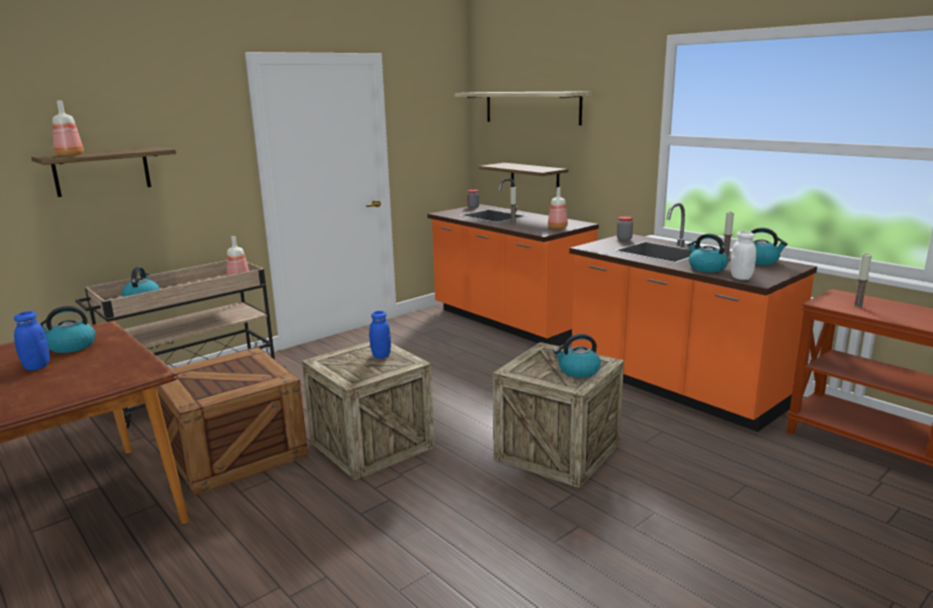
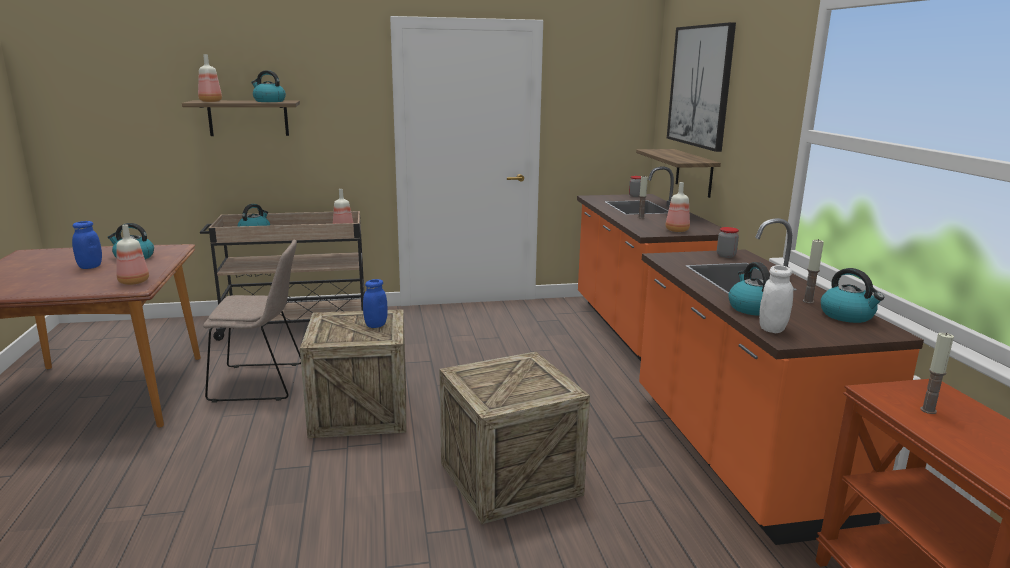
camera: 30 degrees right, 0 degrees up
(134, 367) = (134, 282): none -> bottle
(237, 451) = (261, 382): crate -> beige chair
(531, 107) = (700, 86): shelf -> picture
(578, 371) = (520, 392): kettle -> kettle (269, 101)

